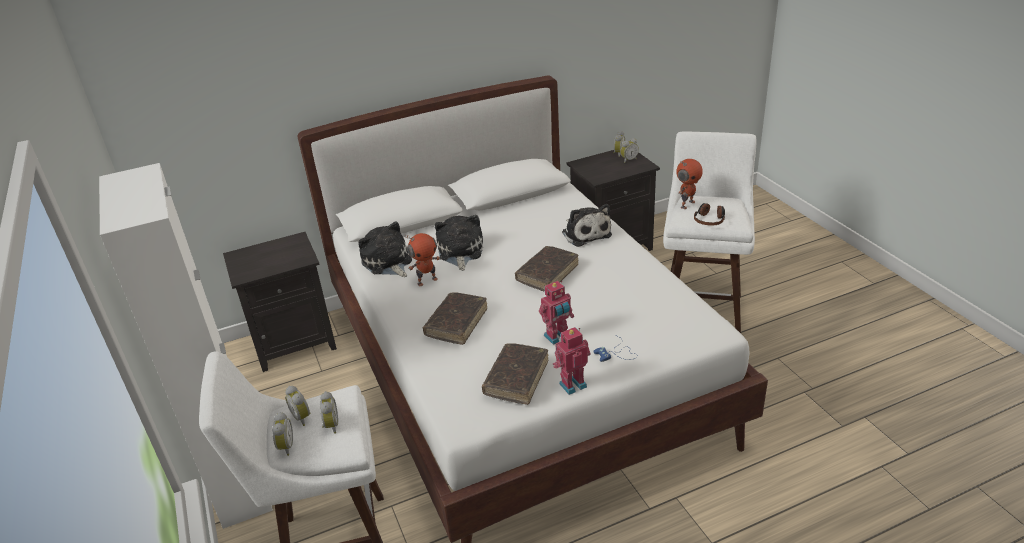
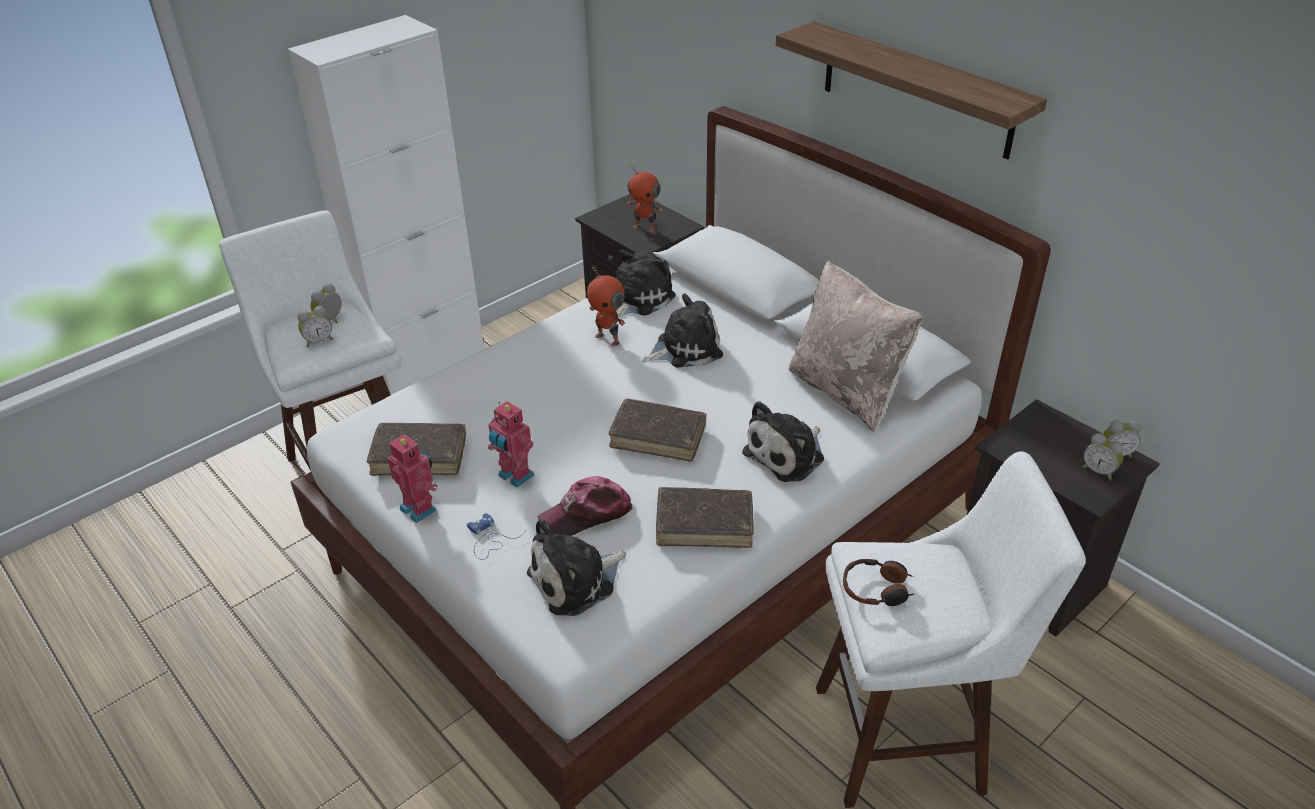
camera: 70 degrees right, 5 degrees up
(285, 447) = (289, 324): alarm clock -> none
(446, 39) = (916, 90): none -> shelf
(456, 323) = (521, 383): brown book -> brown book (704, 525)
(539, 205) = (846, 391): none -> beige pillow
(607, 311) = (586, 514): none -> cap
(665, 322) = (576, 581): none -> plush toy
(687, 204) = (919, 553): toy robot -> toy robot (645, 228)

